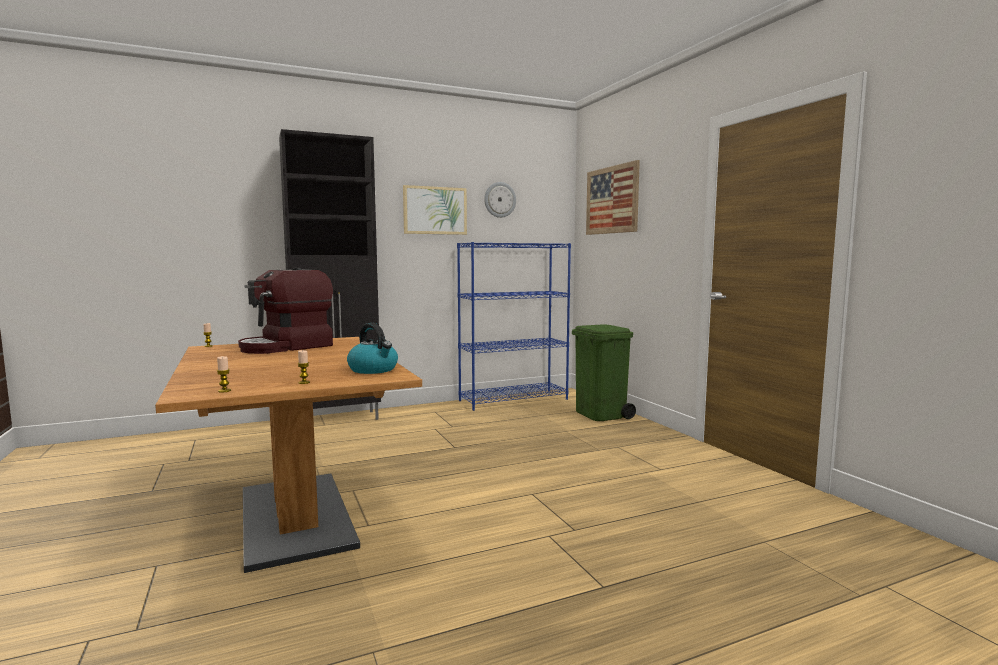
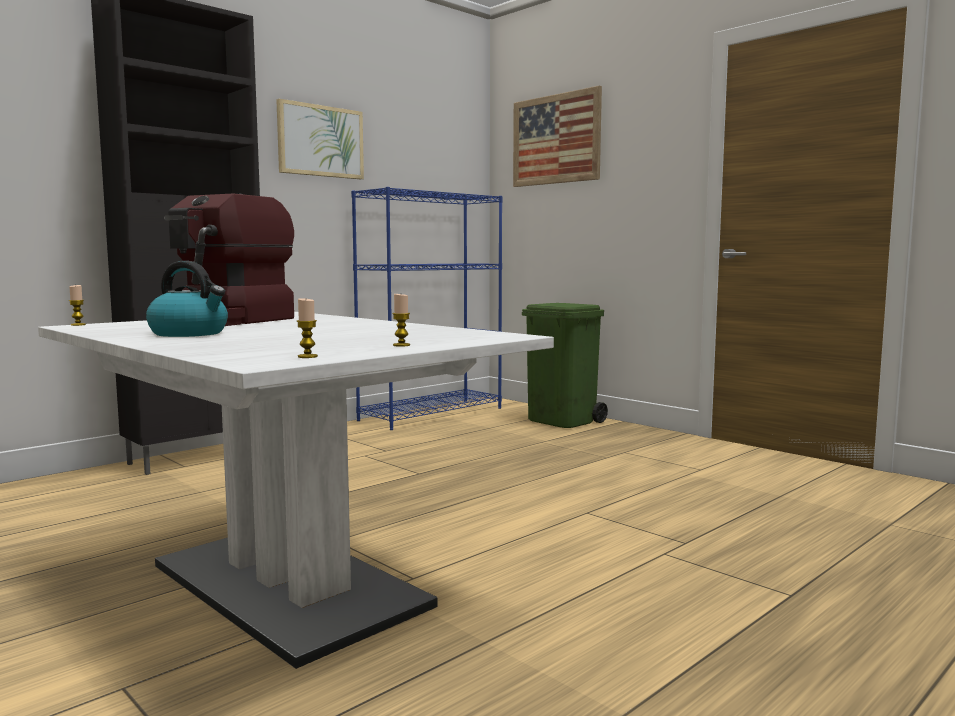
camera: 20 degrees left, 0 degrees up
(295, 517) = (287, 585): brown dining table -> white dining table
(374, 370) = (454, 332): kettle -> kettle (190, 333)
(499, 200) = (402, 133): wall clock -> none

